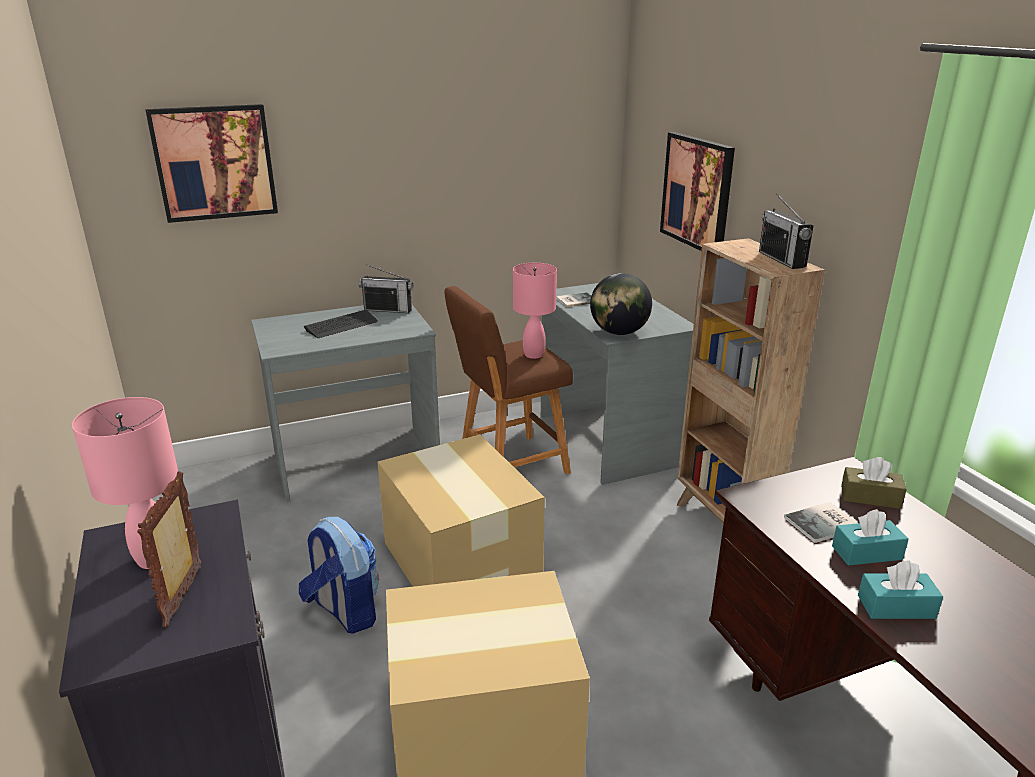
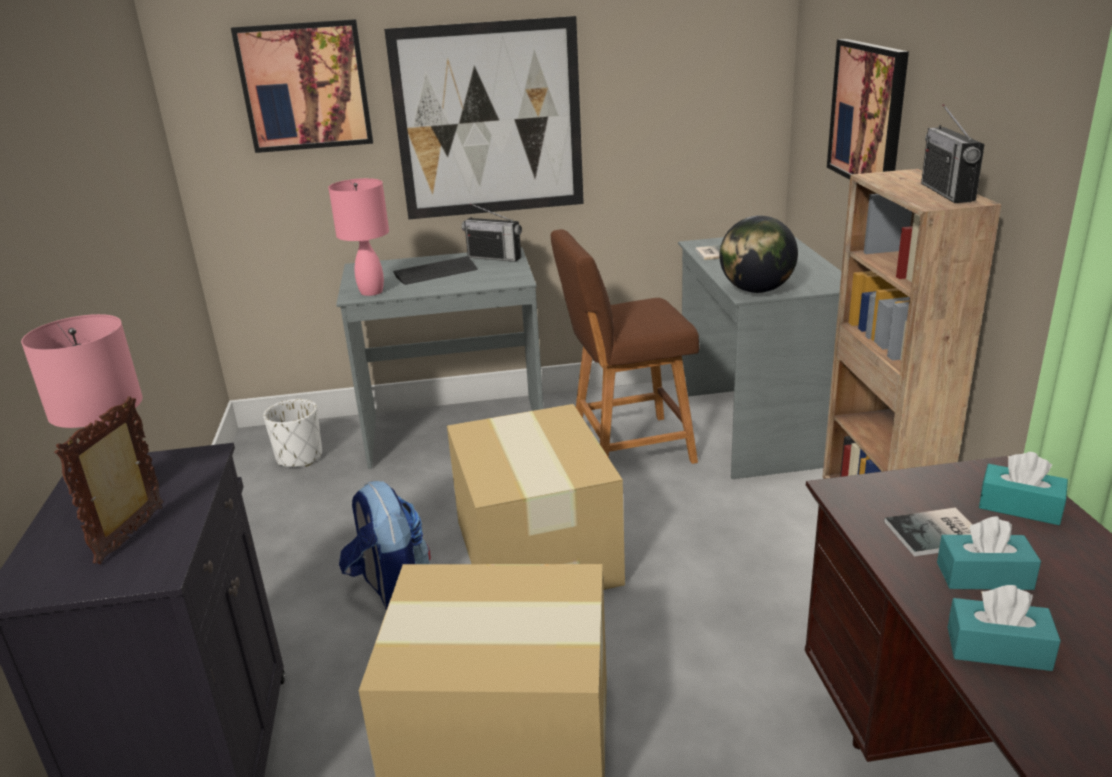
camera: 15 degrees right, 0 degrees up
(217, 497) = (299, 457): none -> white planter
(379, 192) = (489, 120): none -> picture
(534, 355) = (654, 315): pink table lamp -> pink table lamp (372, 292)
(870, 497) = (1020, 507): brown tissue box -> turquoise tissue box

